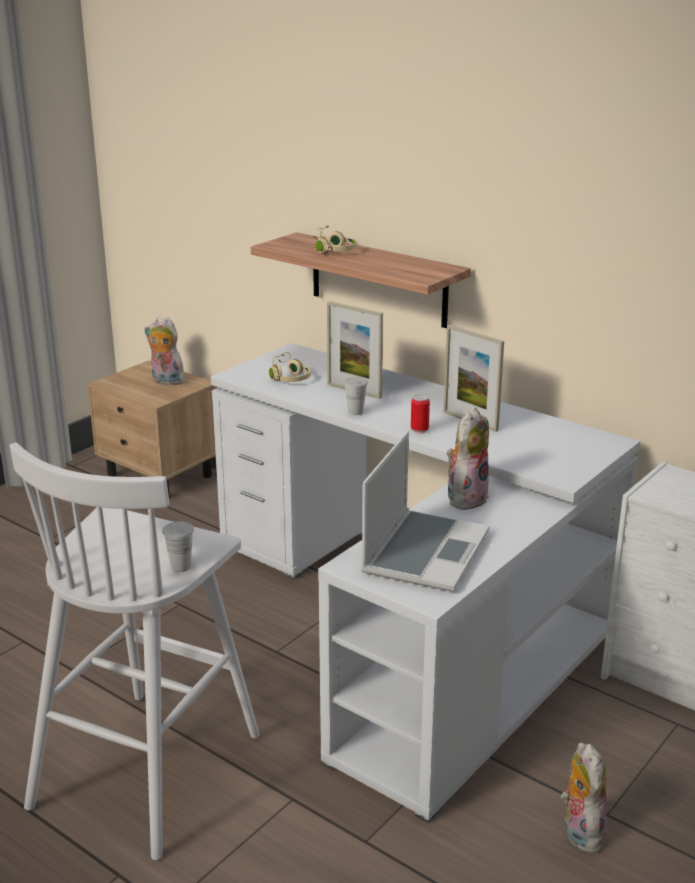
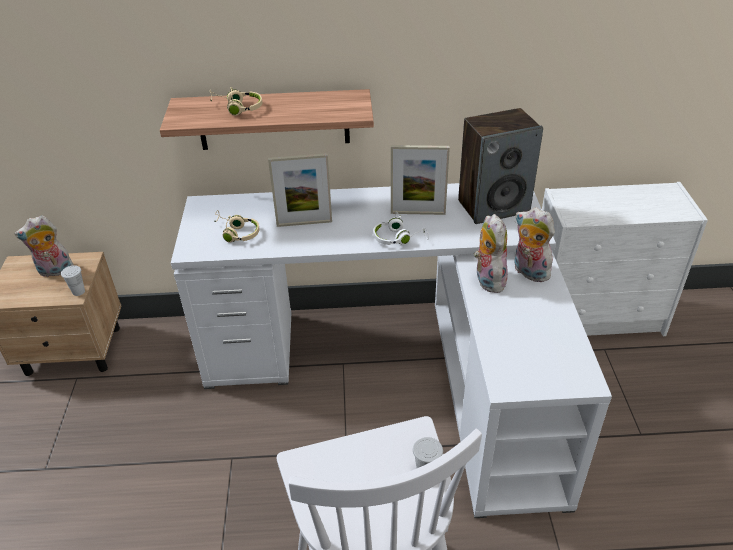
camera: 40 degrees left, 15 degrees up
(355, 412) = (333, 243): white cup -> white cup (78, 291)
(419, 430) = (398, 238): can -> white headphones
(424, 552) = (529, 343): laptop -> none
(558, 444) = (493, 206): none -> speaker
(579, 831) = (642, 456): plush toy -> plush toy (528, 272)

